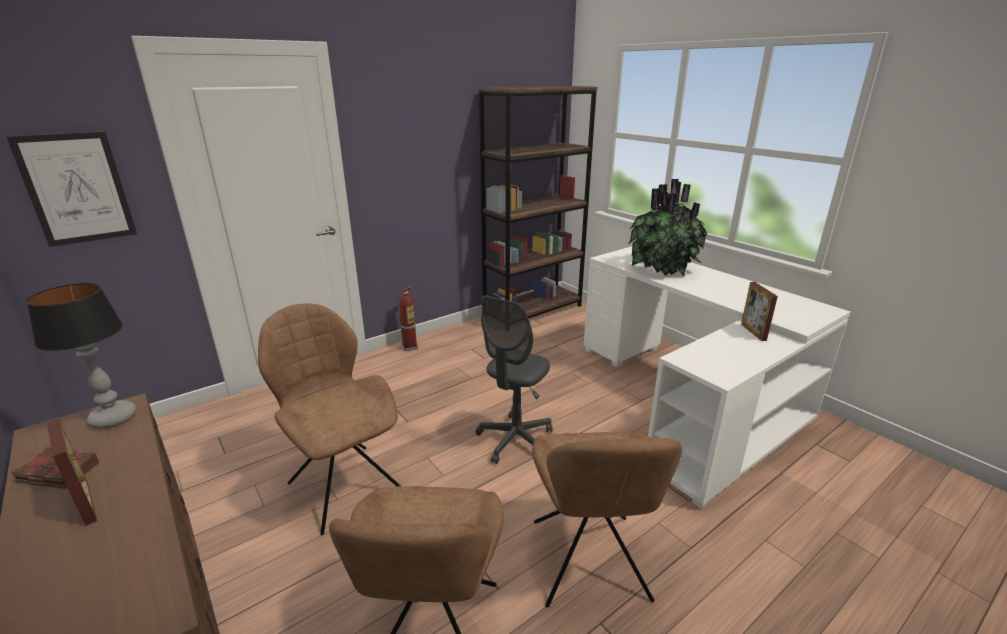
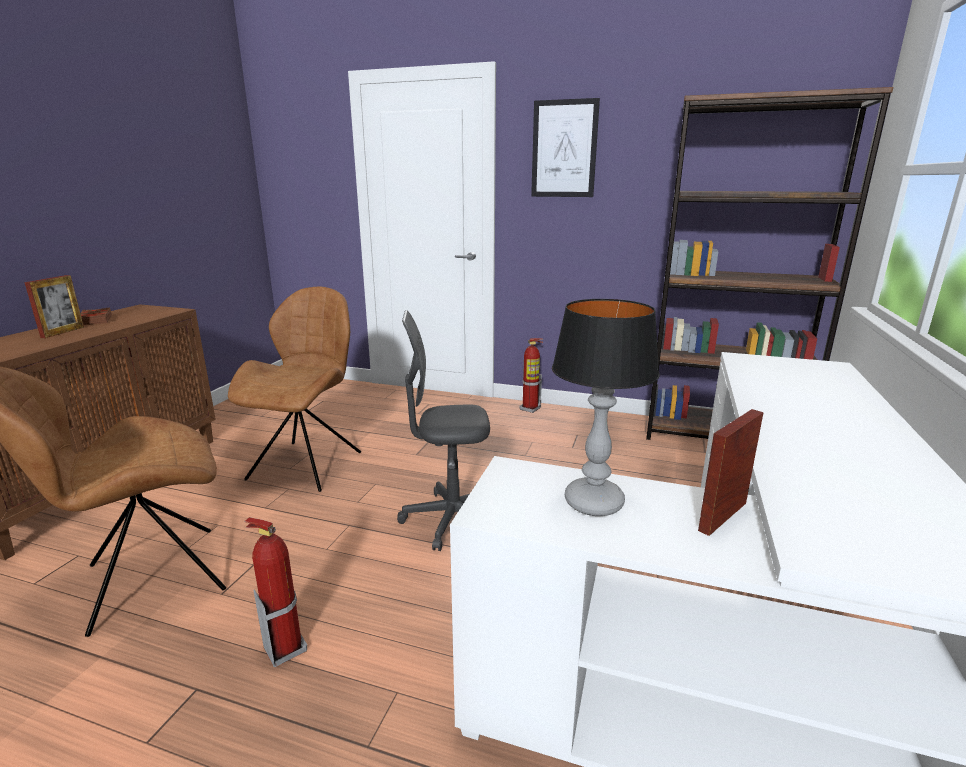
camera: 55 degrees right, 5 degrees down
(77, 189) = (305, 187): picture -> picture (564, 149)
(112, 418) = (159, 312): table lamp -> table lamp (593, 501)
(590, 563) = (285, 648): brown chair -> fire extinguisher
(662, 269) = (797, 393): potted plant -> none

